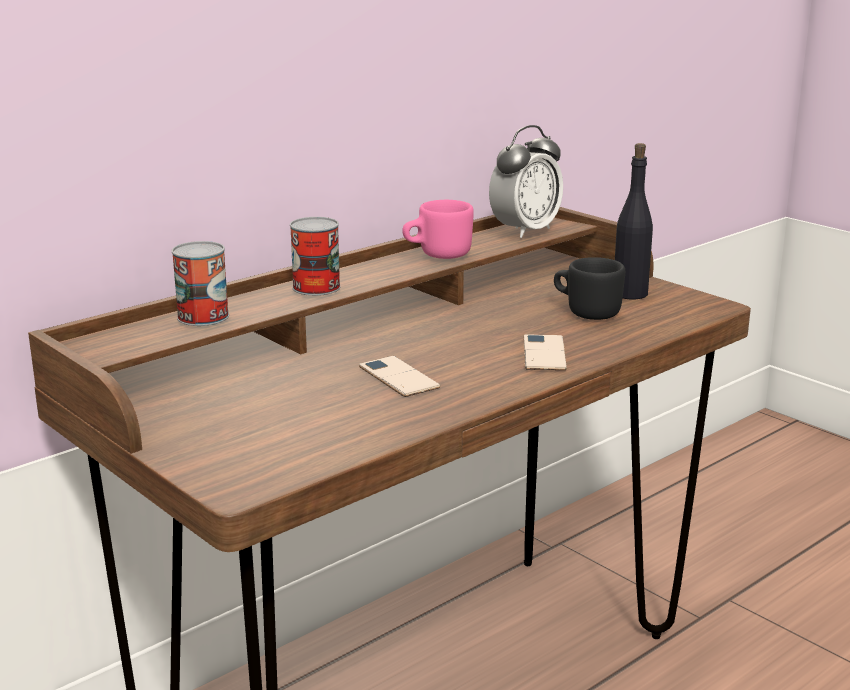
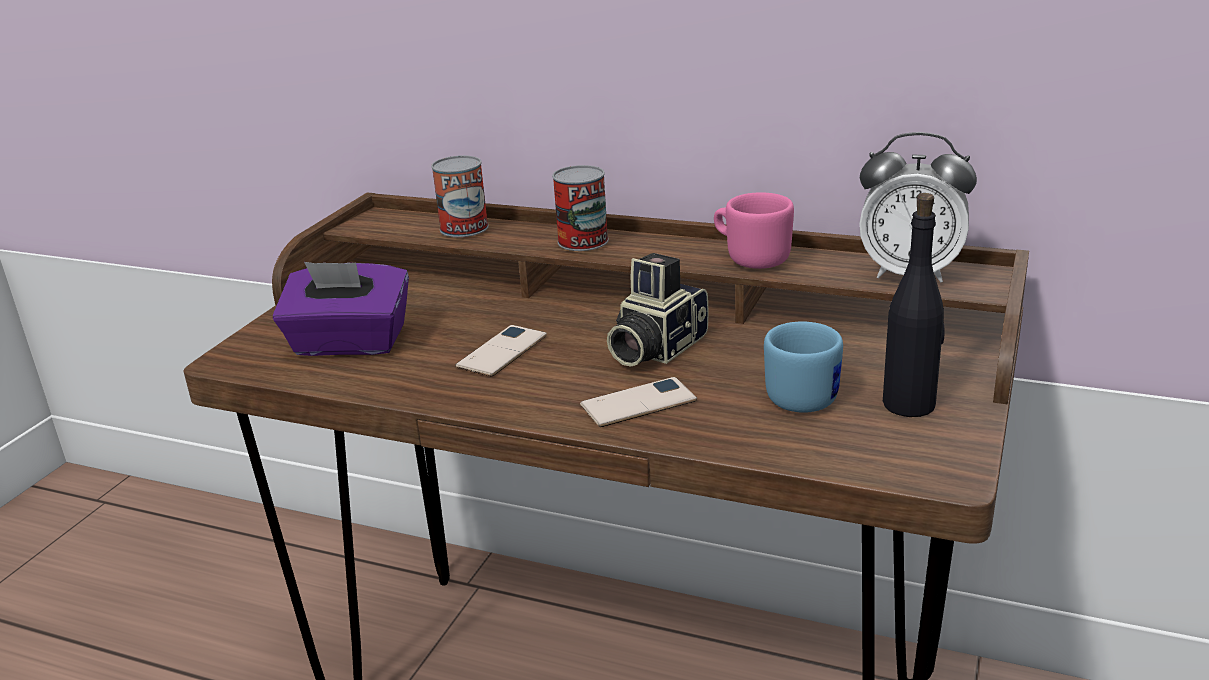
camera: 65 degrees right, 5 degrees up
(290, 430) = (349, 344): none -> purple tissue box
(466, 332) = (654, 348): none -> camera
(586, 312) = (803, 394): black mug -> blue mug

